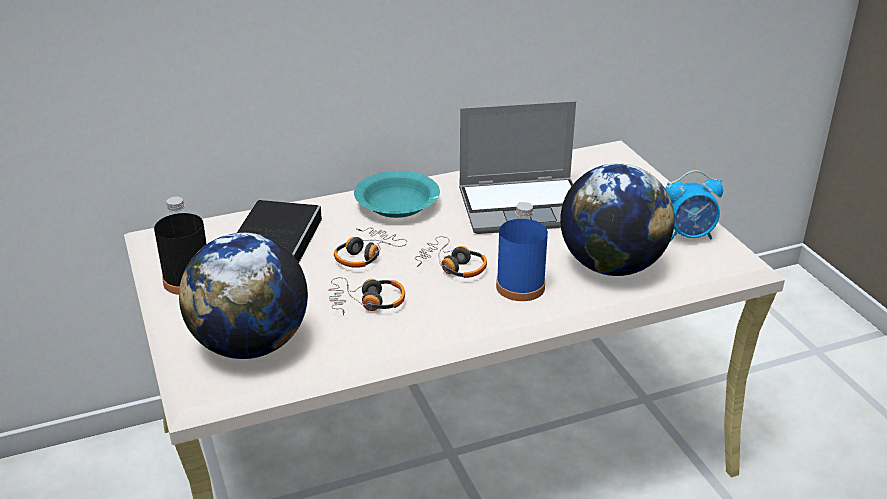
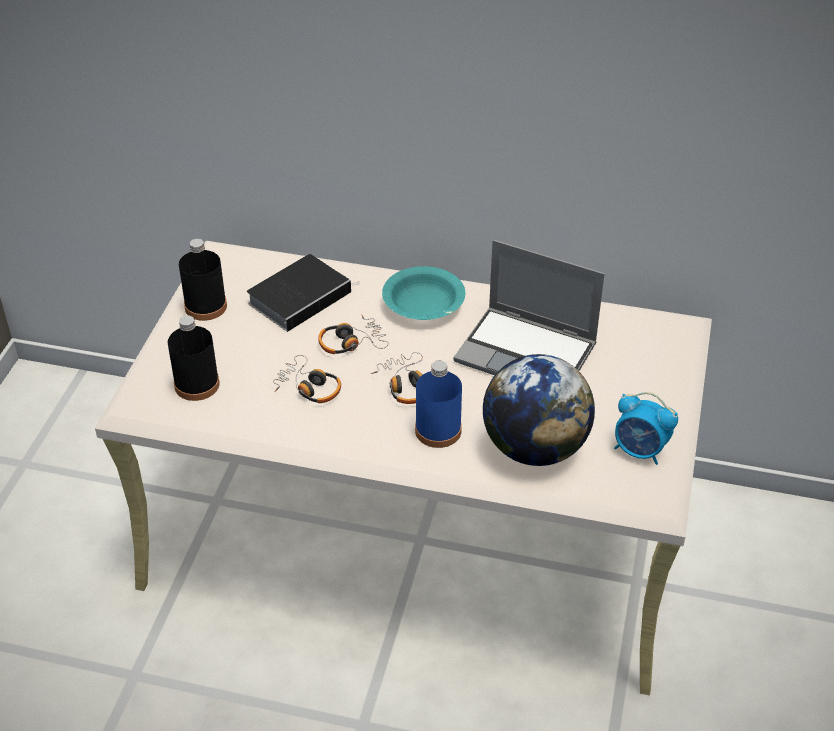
camera: 35 degrees right, 10 degrees up
(251, 345) = (197, 385): globe -> black bottle

